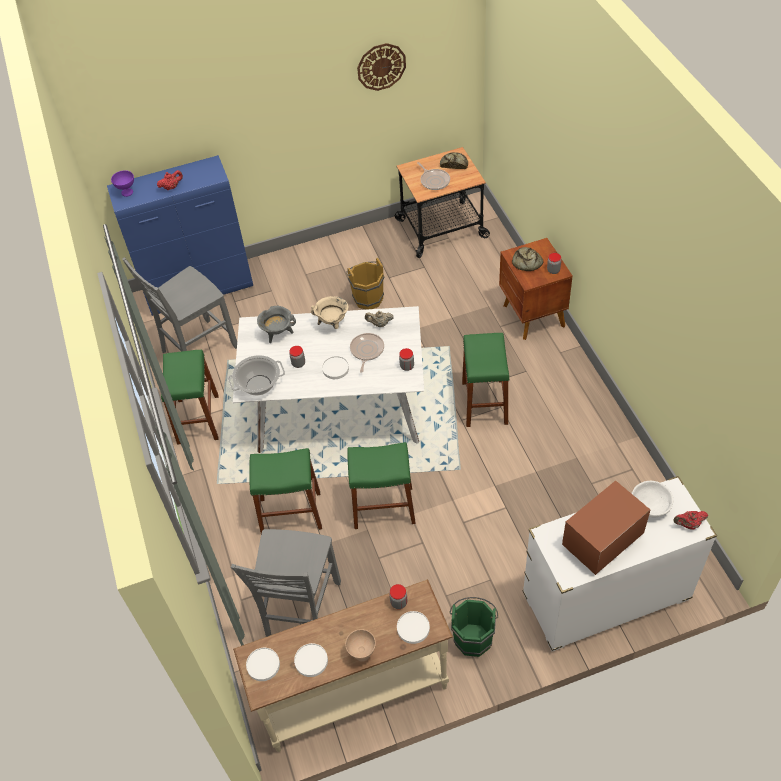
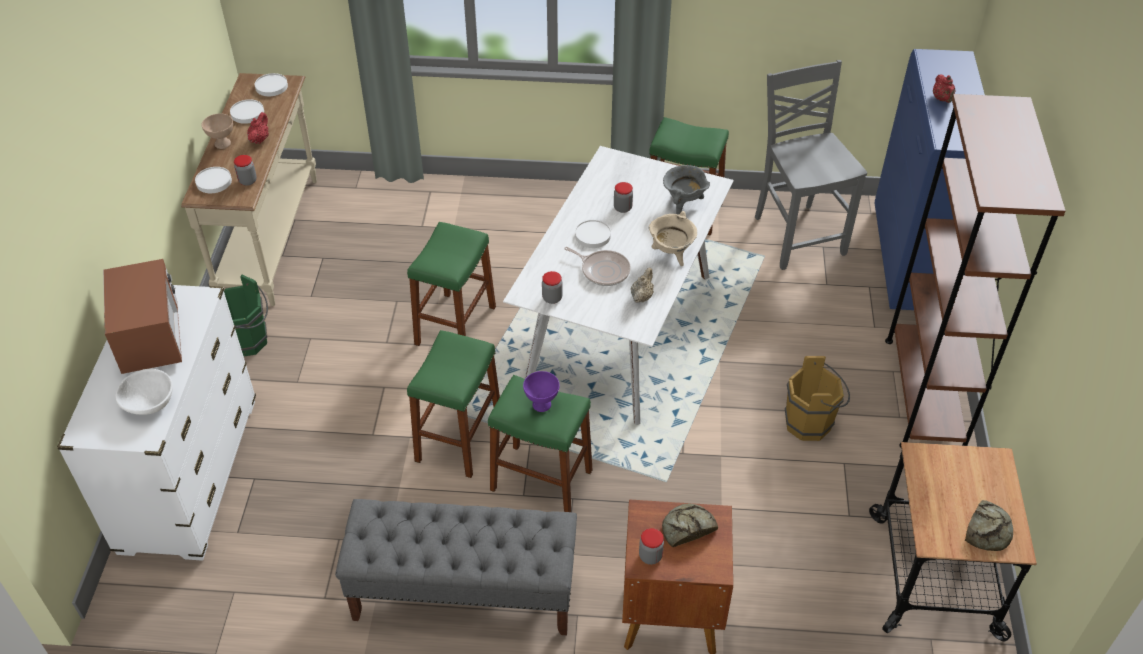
camera: 110 degrees right, 5 degrees down
(127, 192) = (949, 64): purple bowl -> purple bowl (542, 405)
(259, 385) = (611, 170): cooking pot -> none
(291, 513) = (503, 250): green stool -> green stool (459, 438)
(301, 611) = (383, 227): grey chair -> none
(316, 258) = (924, 393): none -> brown bookcase
(381, 66) = (1089, 297): wall clock -> none
(434, 180) = (948, 484): frying pan -> none
(582, 406) = (463, 593): none -> grey bench
(688, 524) = (94, 427): red teapot -> red teapot (260, 139)

